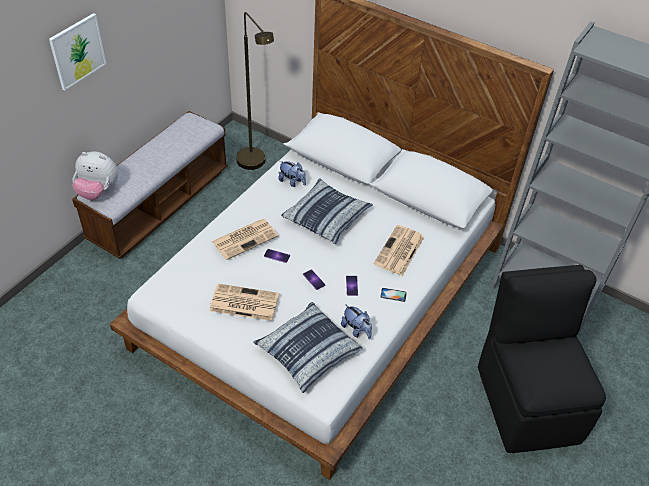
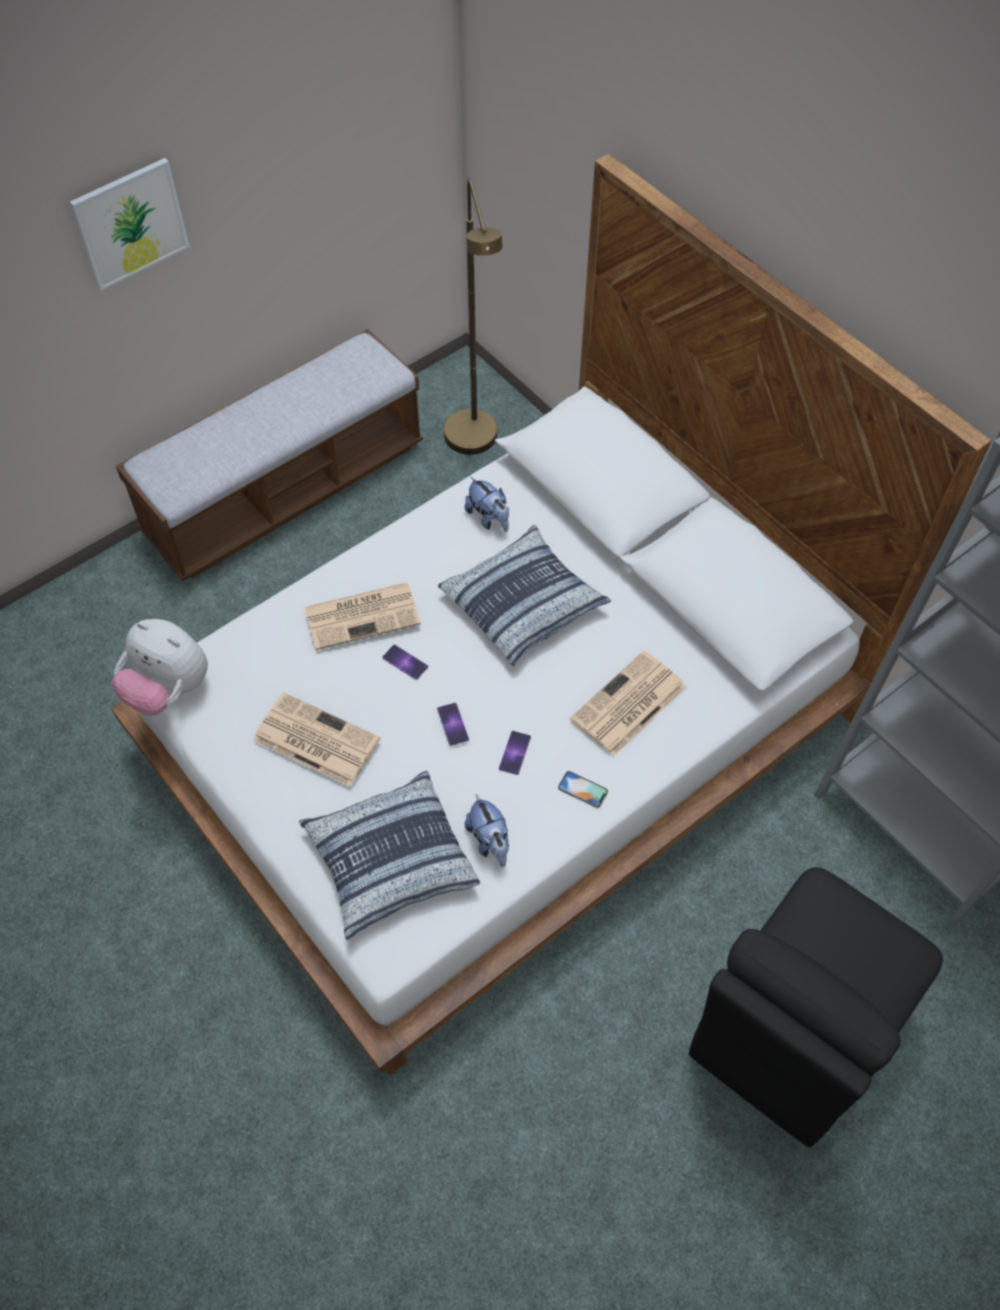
camera: 20 degrees right, 10 degrees up
(98, 191) = (159, 463): plush toy -> plush toy (168, 689)
(527, 400) = (793, 1033): black chair -> black chair turned 150 degrees counterclockwise

